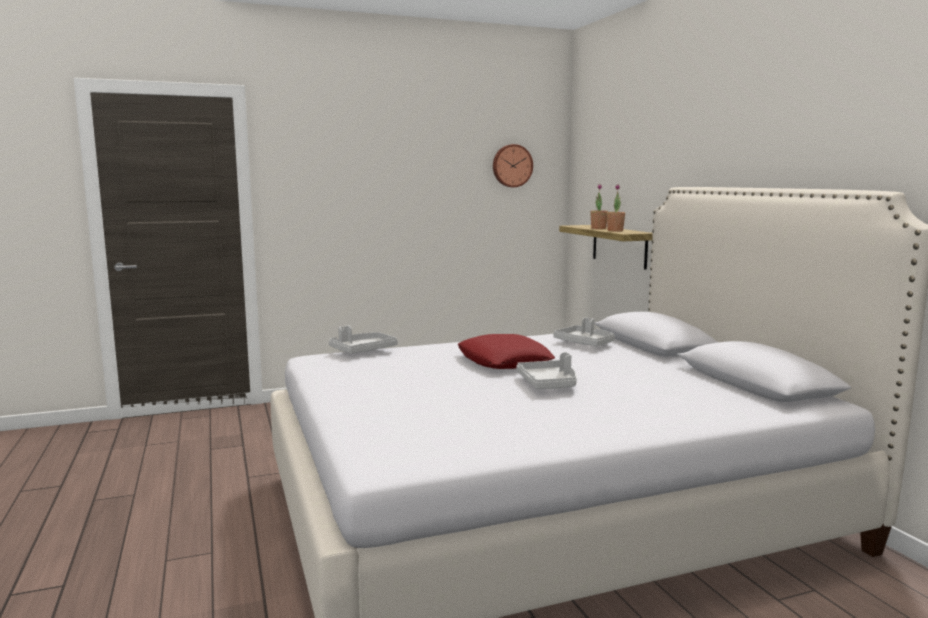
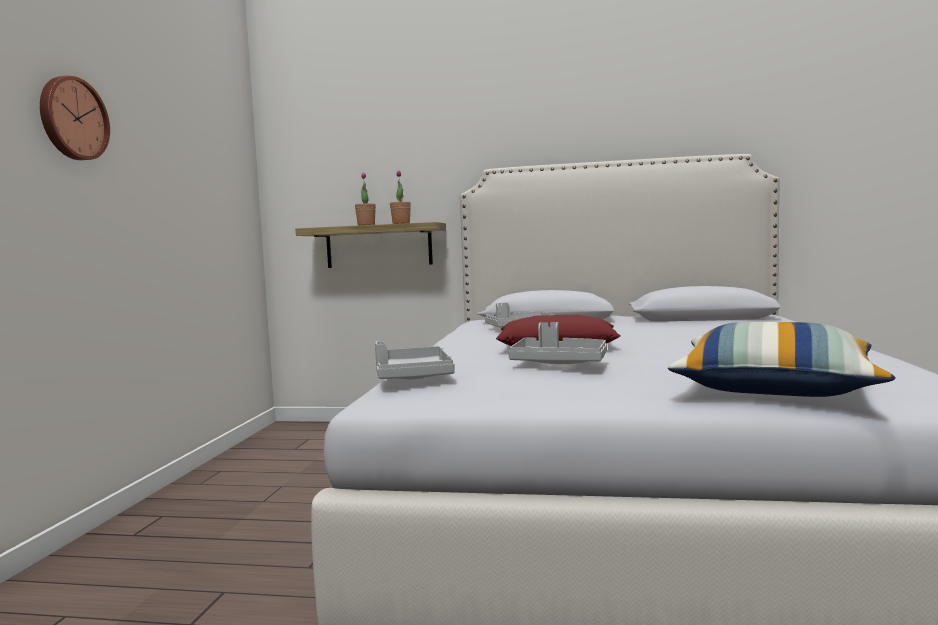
camera: 60 degrees left, 5 degrees down
(387, 418) = (775, 389): none -> pillow
(512, 166) = (214, 150): wall clock -> wall clock (72, 119)
(549, 384) = (669, 343): grey tray -> grey tray (559, 363)

